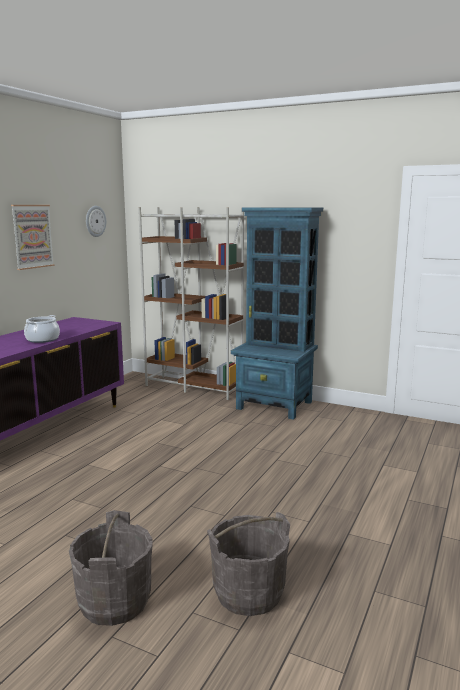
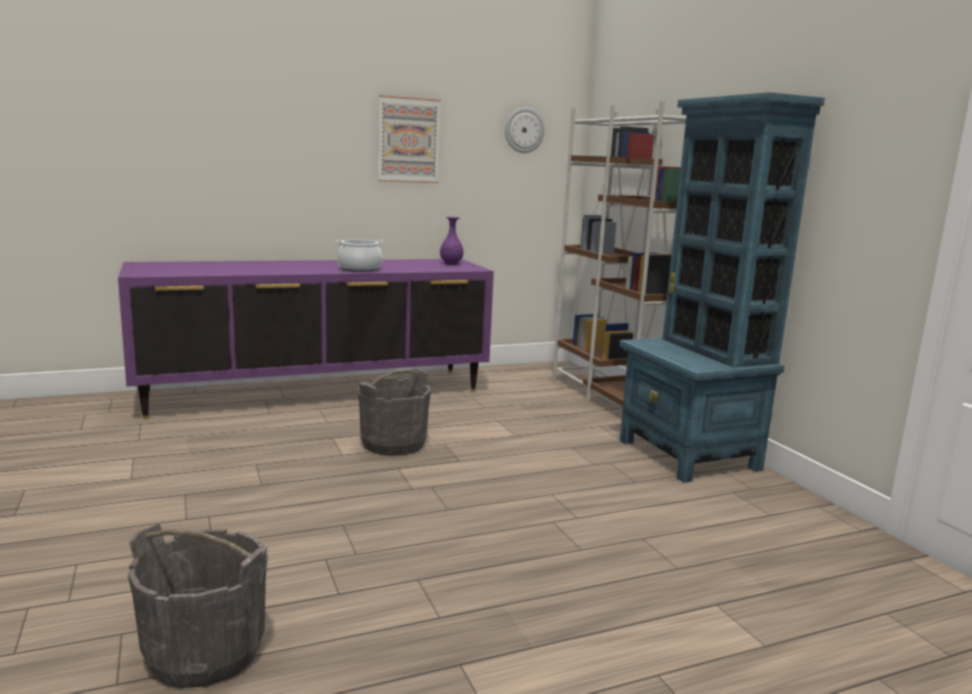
camera: 40 degrees right, 0 degrees up
(81, 322) = (451, 263): none -> purple vase
(114, 601) = (93, 577): grey bucket -> grey bucket (393, 444)

